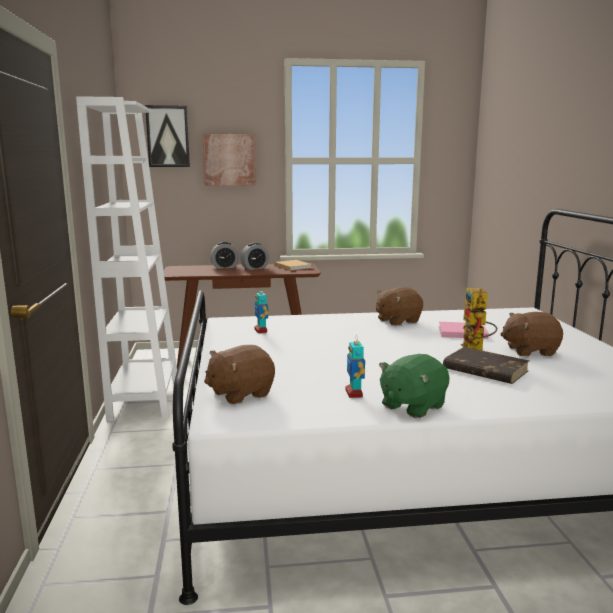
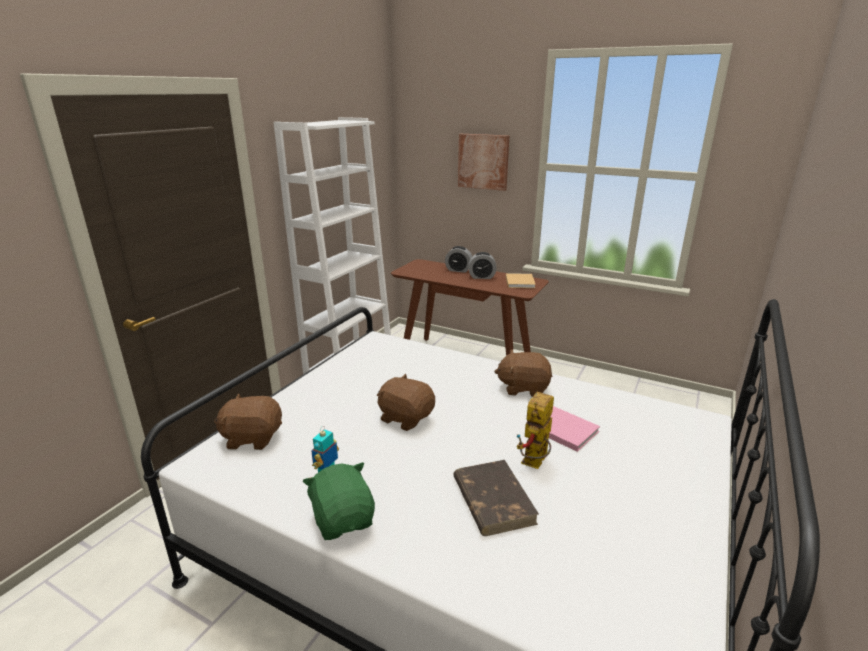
camera: 35 degrees right, 10 degrees up
(168, 136) = (430, 135): picture -> none
(261, 330) = (383, 362): toy robot -> none
(412, 406) = (343, 519): green plush toy -> green plush toy turned 75 degrees clockwise
(530, 351) = (594, 492): brown plush toy -> brown plush toy (406, 418)

